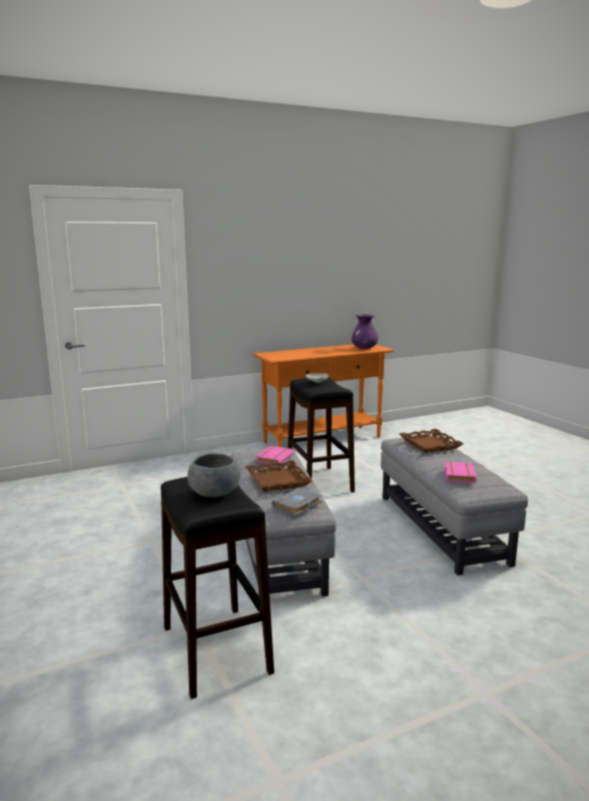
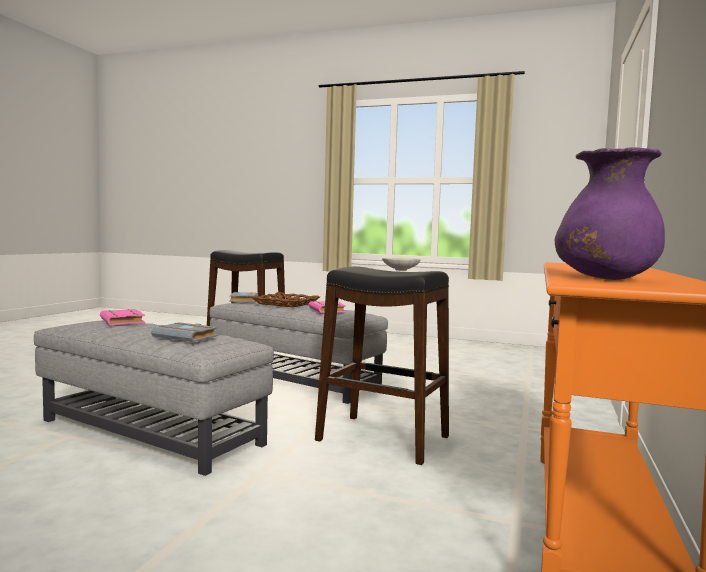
camera: 135 degrees right, 10 degrees down
(214, 493) = (245, 251): grey bowl -> none
(429, 444) = (187, 337): brown tray -> grey book

